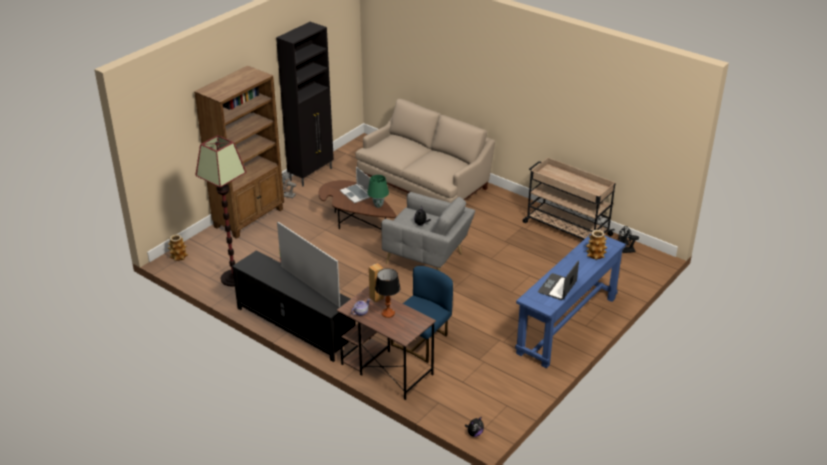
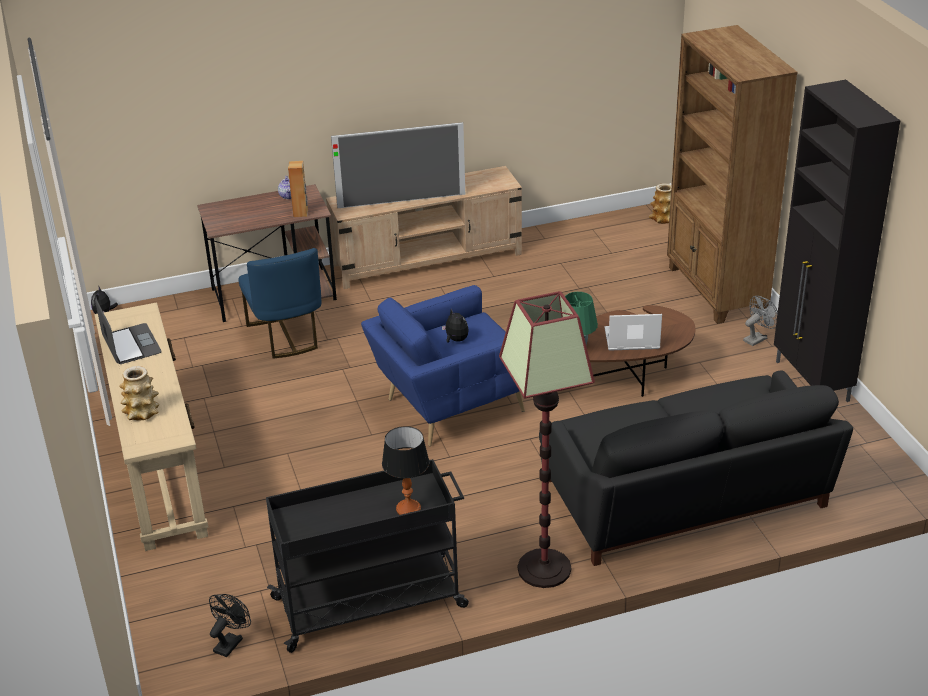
camera: 125 degrees right, 0 degrees up
(234, 278) = (573, 244): floor lamp -> floor lamp (544, 569)
(295, 325) = (428, 260): black tv stand -> beige tv stand
(388, 313) = (263, 211): table lamp -> table lamp (408, 509)
(424, 181) = (686, 497): beige sofa -> black sofa
(427, 260) = (449, 406): grey armchair -> blue armchair
(566, 228) = (371, 602): beige cart -> black cart
(567, 325) = (159, 469): blue console table -> beige console table

